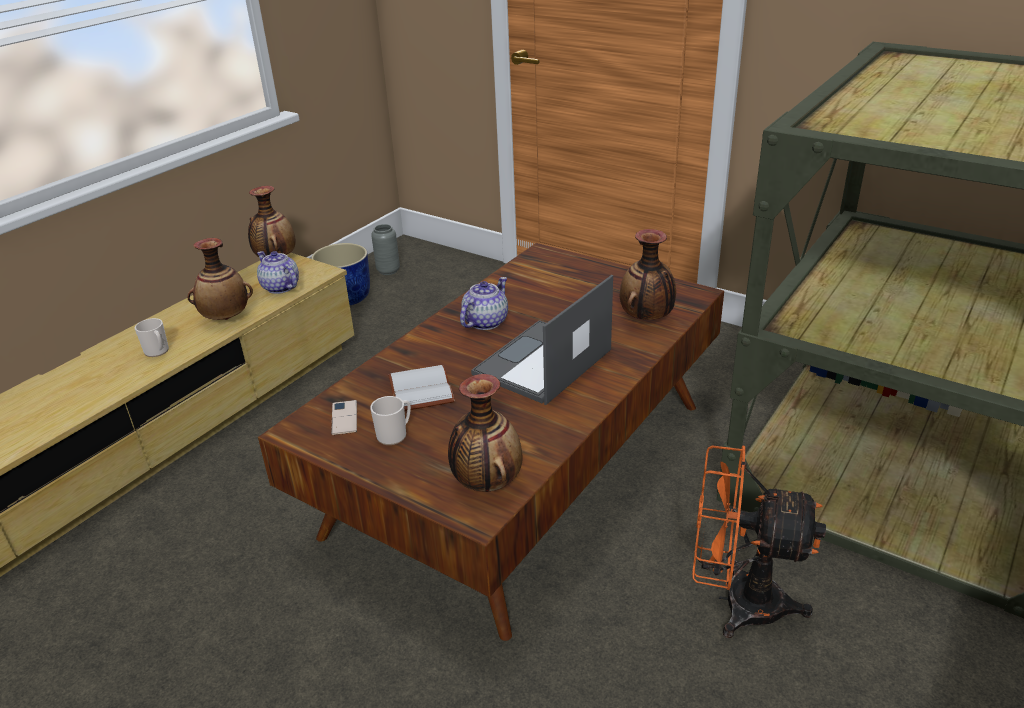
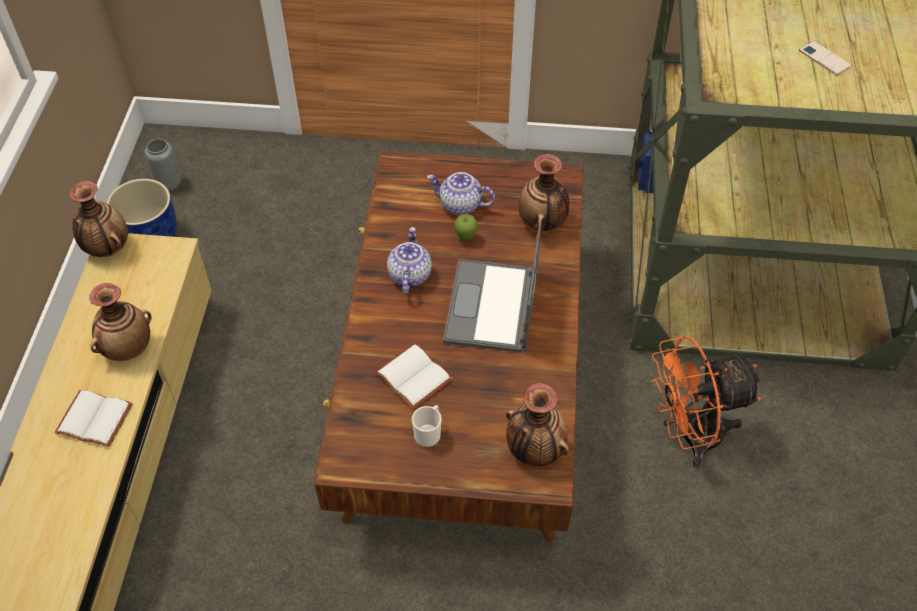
camera: 30 degrees left, 20 degrees up
(158, 352) = (96, 418): mug -> white book
(280, 287) = (148, 287): teapot -> teapot (460, 205)
(344, 418) = (373, 433): phone -> phone (824, 58)
(560, 311) = (465, 238): none -> apple

